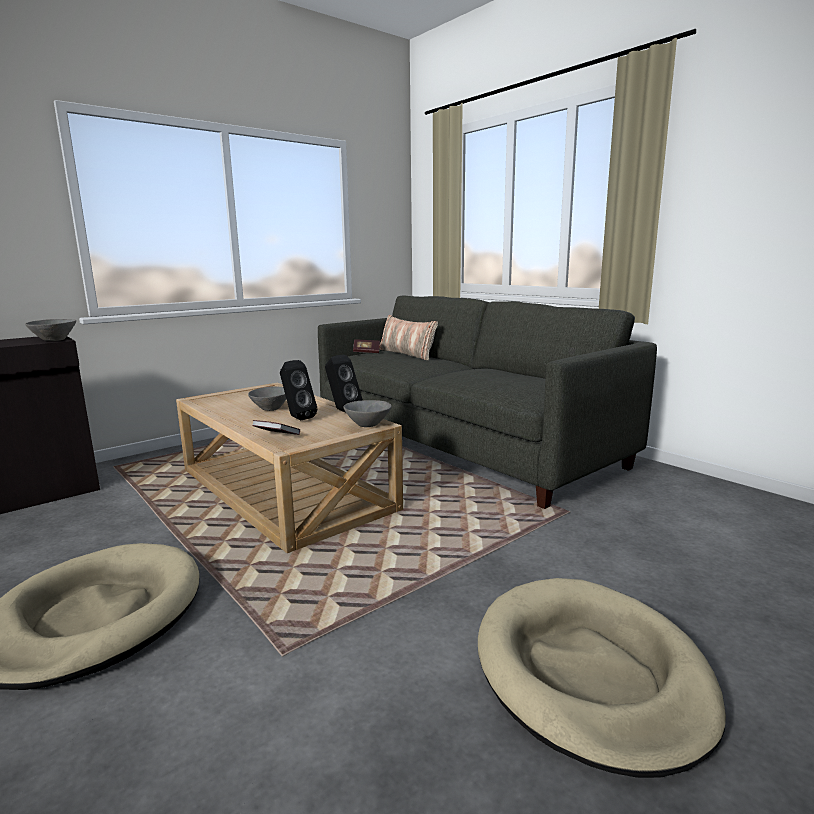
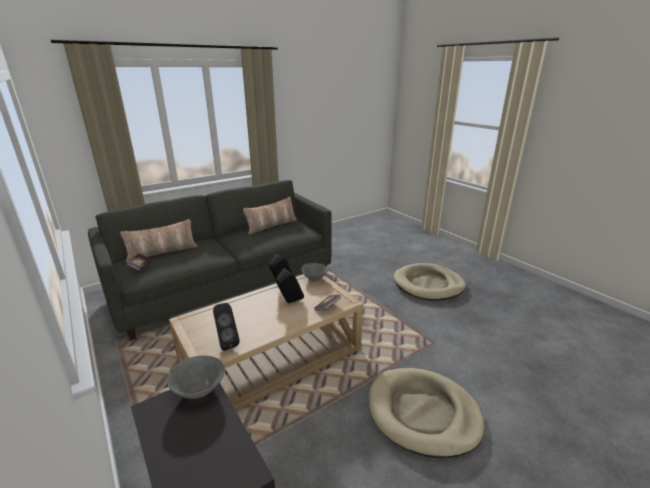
camera: 85 degrees left, 10 degrees up
(218, 401) = (226, 342): none -> black speaker
(270, 409) = (260, 315): grey bowl -> none
(532, 378) = (271, 226): none -> pillow

